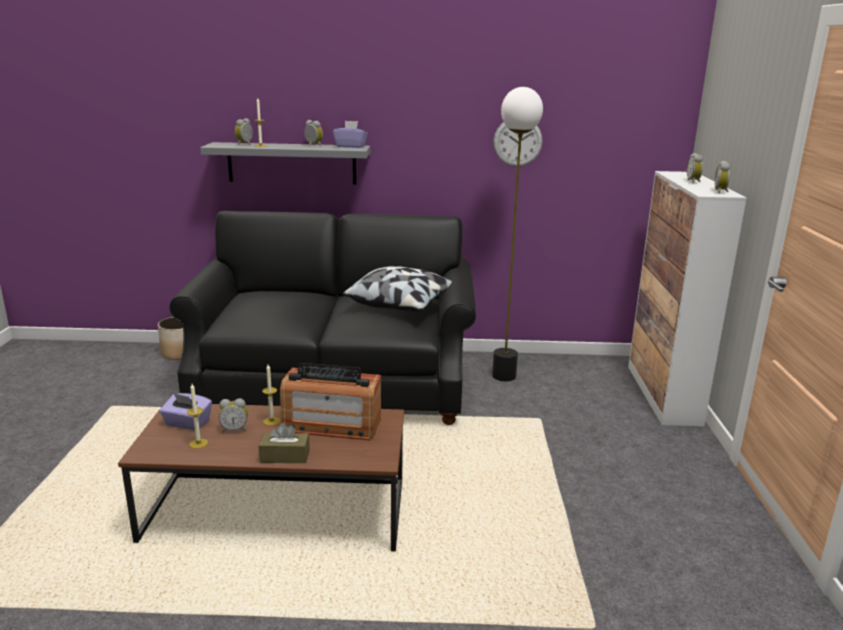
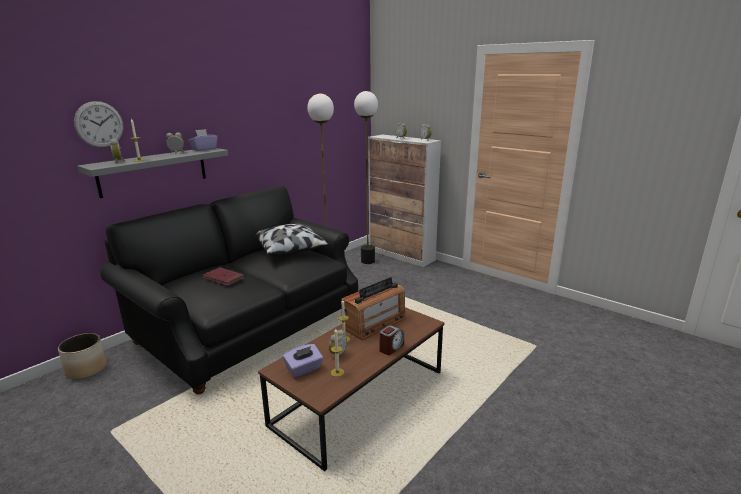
camera: 50 degrees left, 0 degrees up
(281, 305) = (224, 278): none -> red book
(285, 456) = (391, 348): brown tissue box -> alarm clock
(517, 142) = (297, 130): wall clock -> wall clock (99, 124)
(596, 379) = (368, 261): none -> floor lamp

